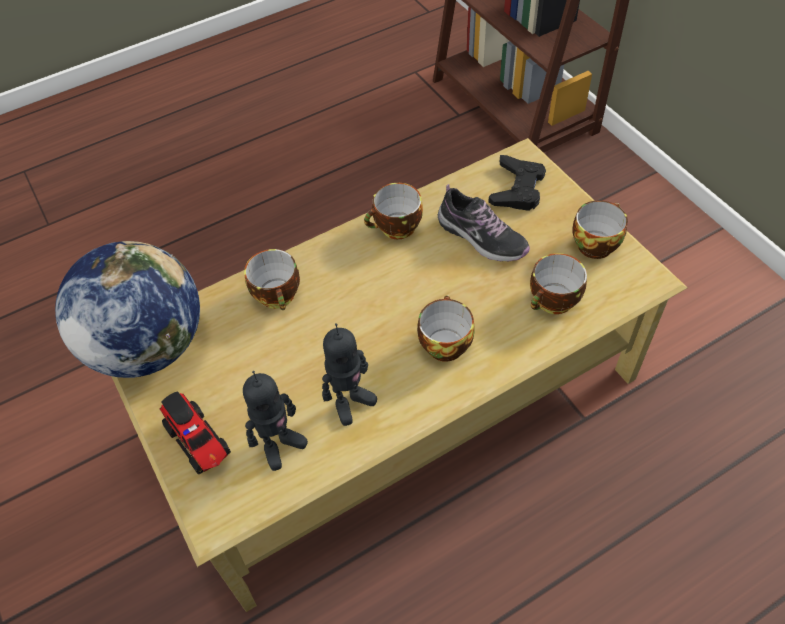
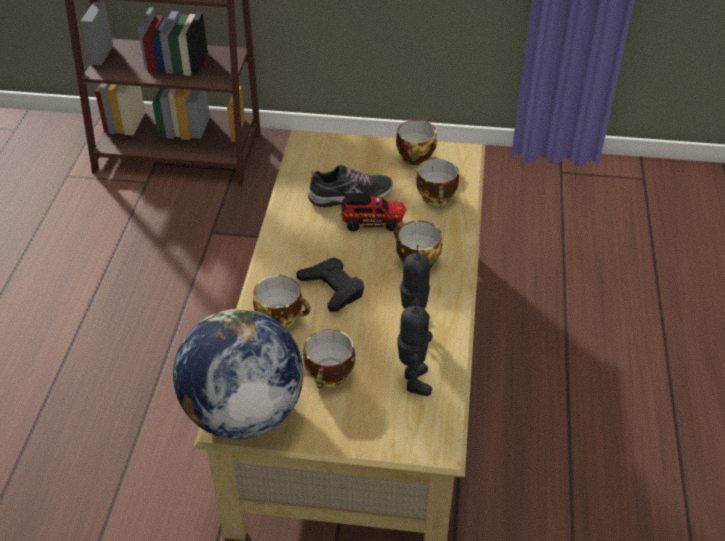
camera: 55 degrees left, 10 degrees down
(199, 443) = (366, 424): toy truck -> toy truck (373, 222)
(396, 228) = (294, 228): cup -> cup (330, 376)
(517, 188) = (330, 158): black game controller -> black game controller (332, 288)

